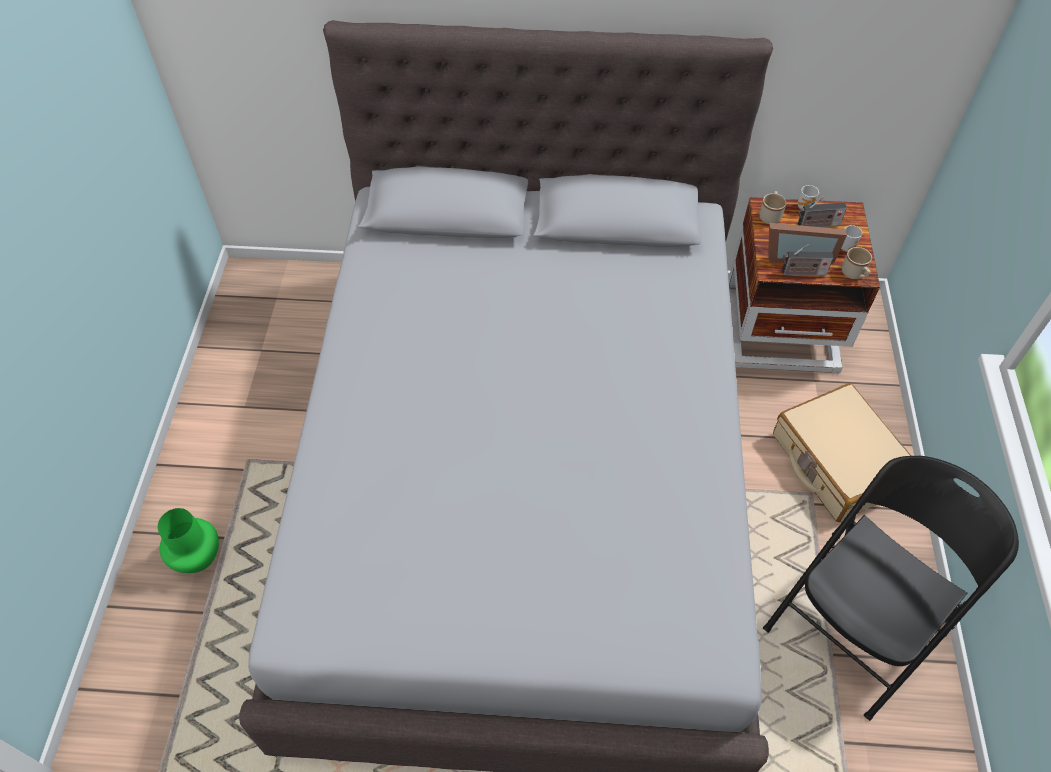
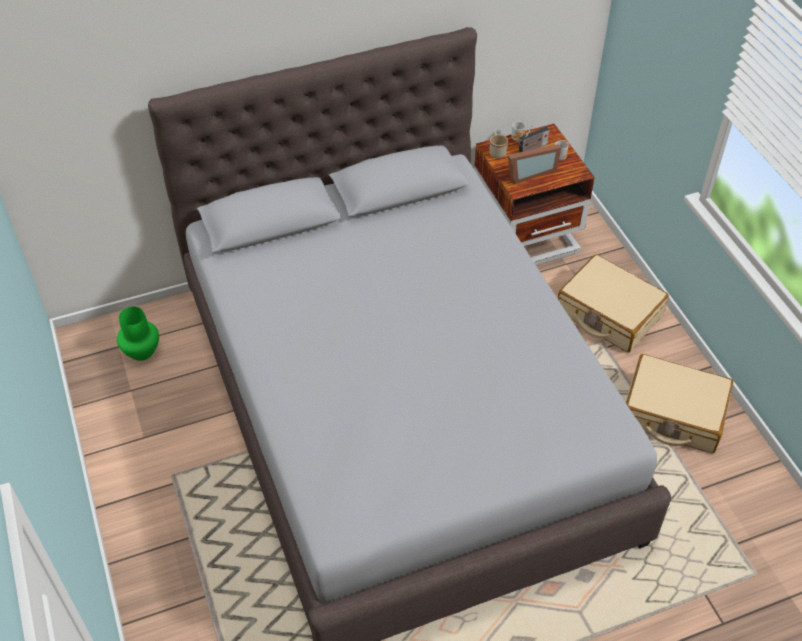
camera: 25 degrees left, 5 degrees down
(197, 558) = (175, 560): green vase -> green vase (142, 351)
(801, 272) = (539, 184): radio -> none
(854, 275) = (574, 174): beige mug -> none
(856, 625) = (673, 413): black chair -> beige suitcase

